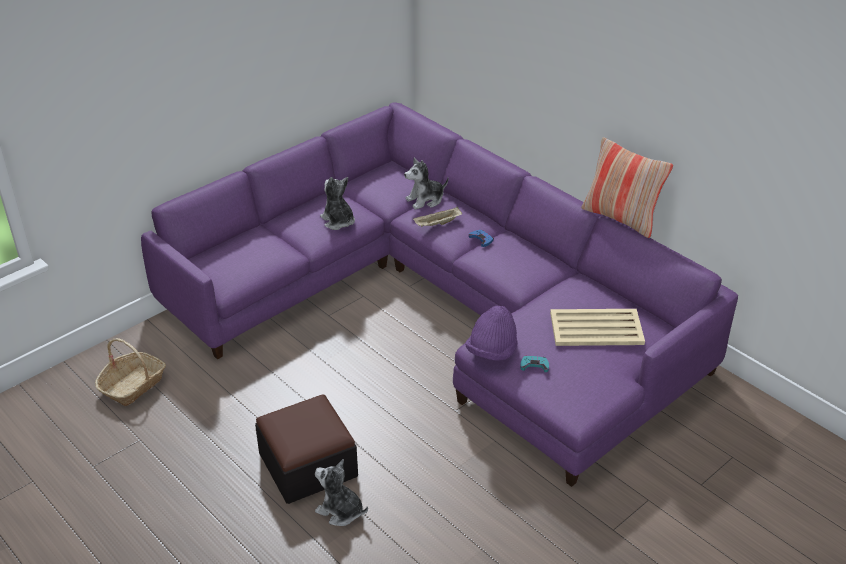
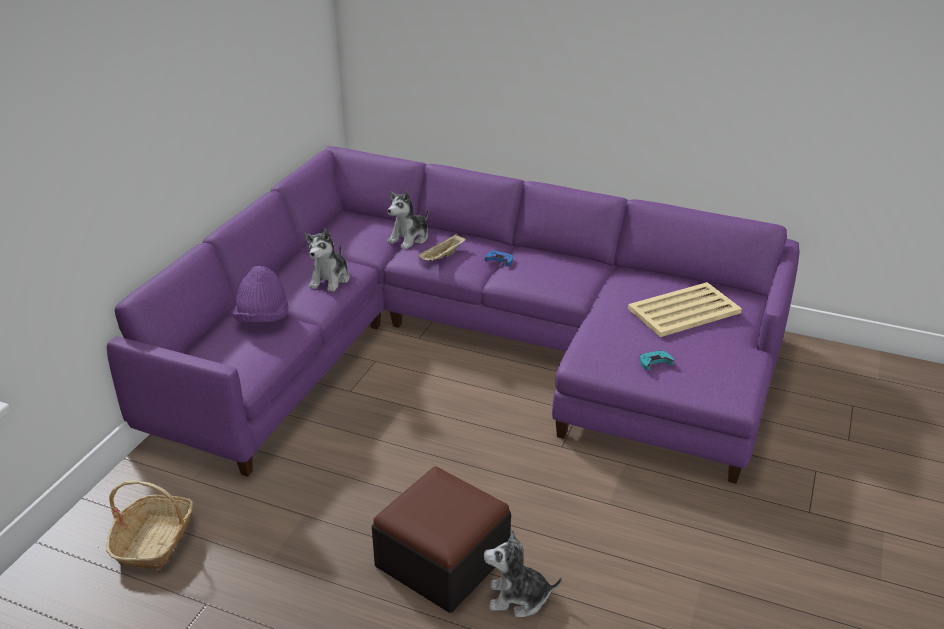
camera: 25 degrees left, 5 degrees down
(338, 221) = (330, 279): plush toy -> plush toy turned 105 degrees counterclockwise
(492, 351) = (600, 361): purple hat -> purple hat (263, 319)
(621, 218) = (650, 197): pillow -> none

